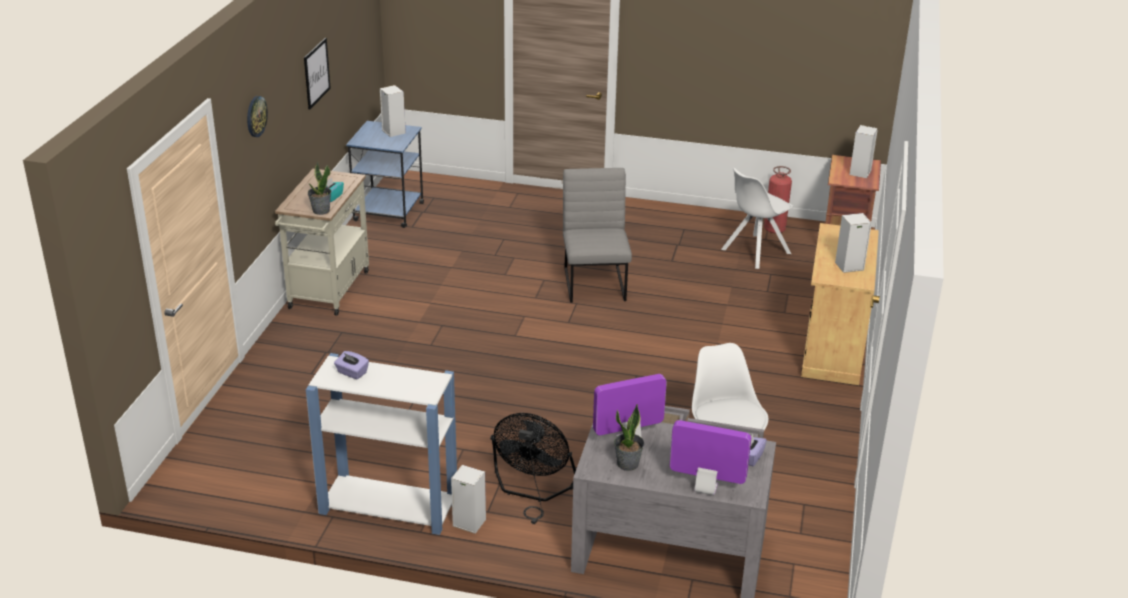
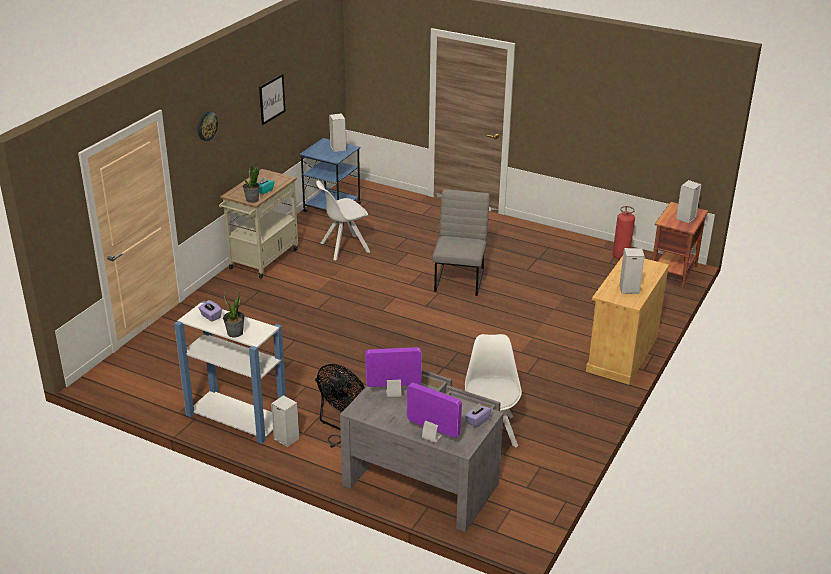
camera: 15 degrees right, 0 degrees up
(628, 464) = (384, 411): potted plant -> potted plant (235, 333)
(754, 252) = (596, 271): white chair -> white chair (344, 248)

